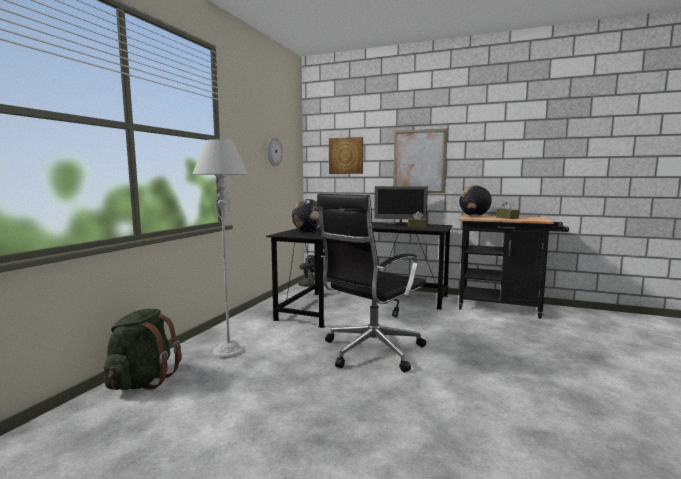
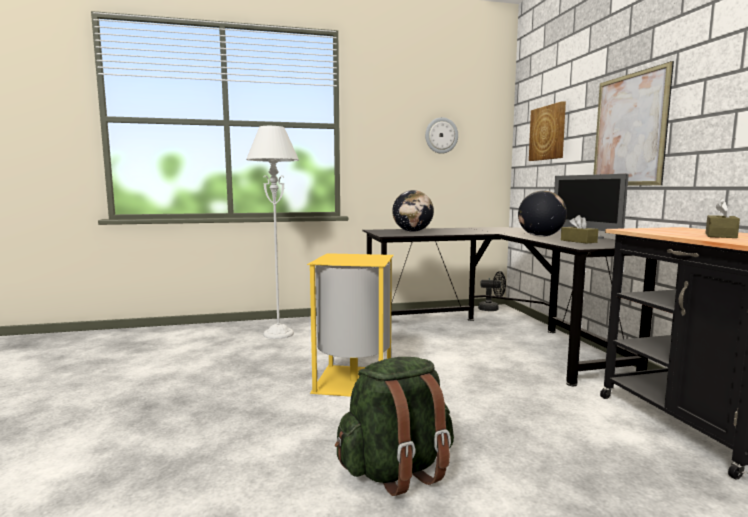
camera: 55 degrees right, 0 degrees up
(143, 381) = (203, 330): green backpack -> green backpack (397, 470)
(370, 351) = (352, 381): black office chair -> yellow trash can
(474, 216) = (674, 229): globe -> globe (540, 236)

